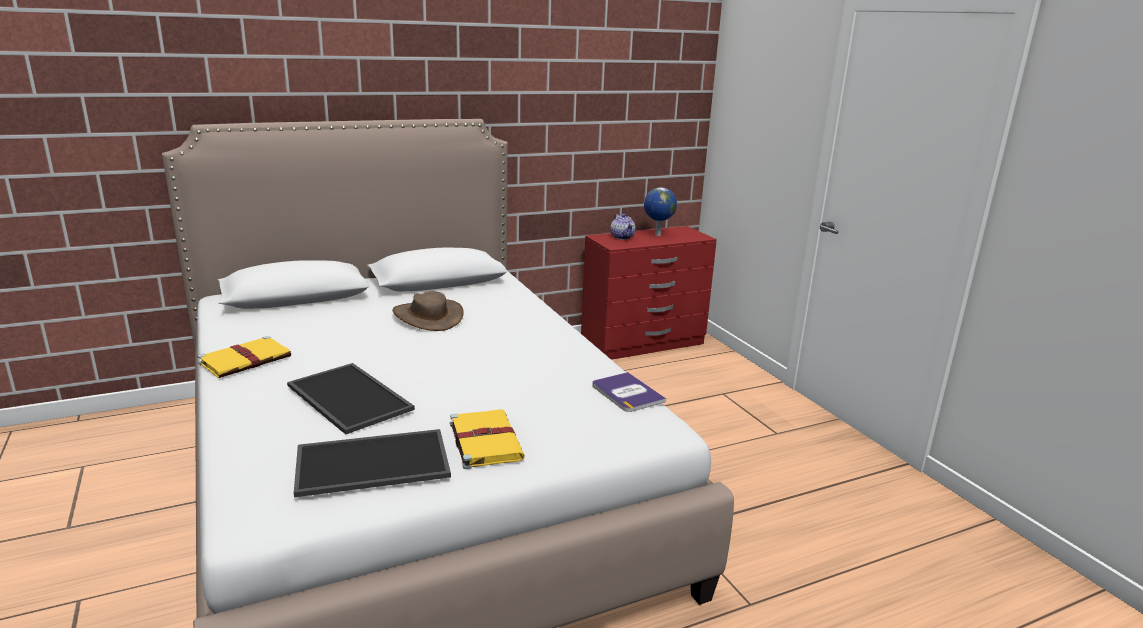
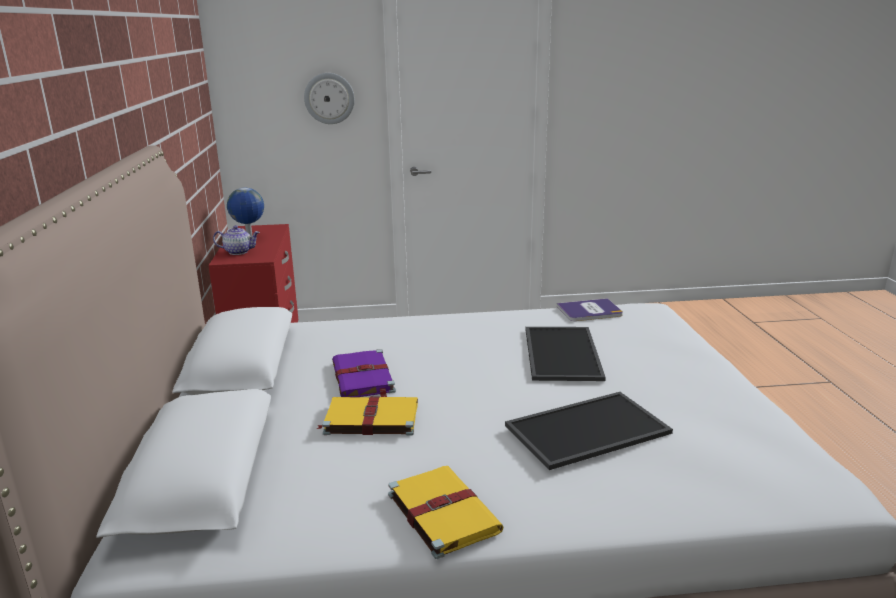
camera: 70 degrees left, 0 degrees up
(374, 461) = (723, 420): tray -> tray (560, 353)
(428, 316) = (363, 378): brown hat -> purple book
(485, 440) = (672, 371): yellow book -> yellow book (370, 419)
(780, 125) = (329, 98): none -> wall clock

